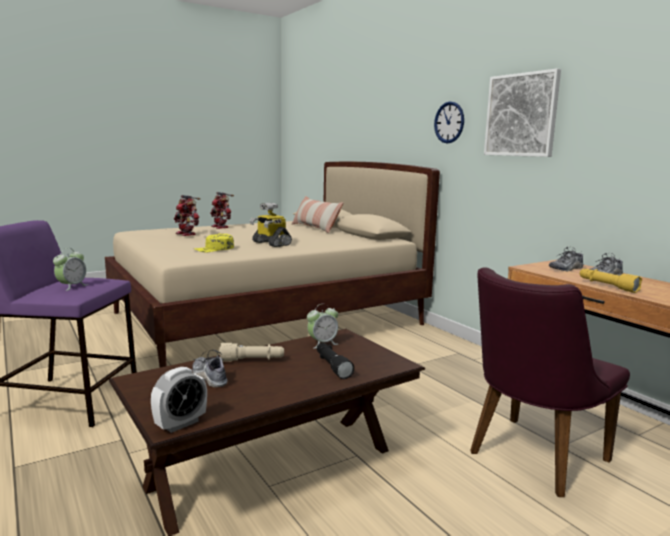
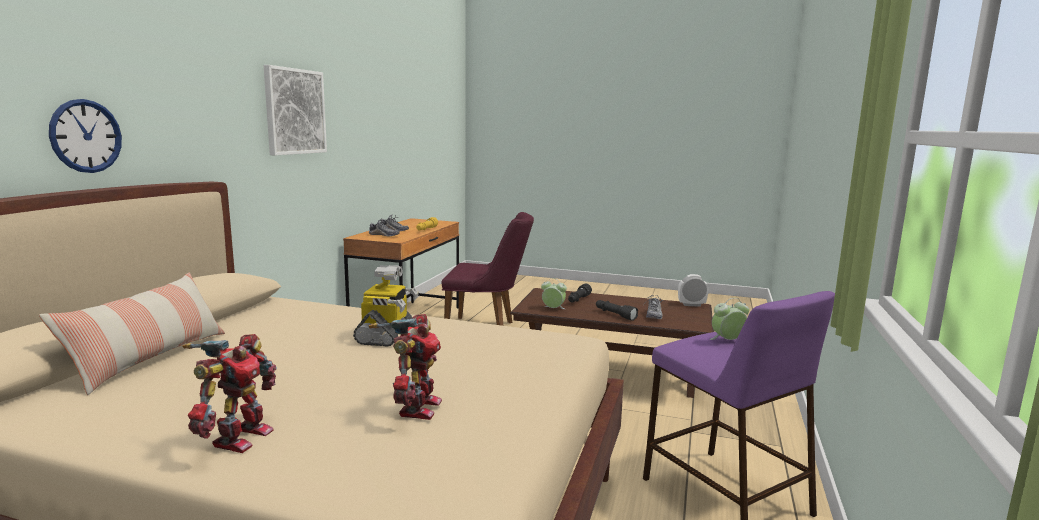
camera: 130 degrees left, 0 degrees up
(214, 249) = (486, 346): yellow cap -> none
(252, 360) = (615, 315): beige flashlight -> black flashlight
(449, 122) = (214, 114): wall clock -> wall clock (86, 136)

